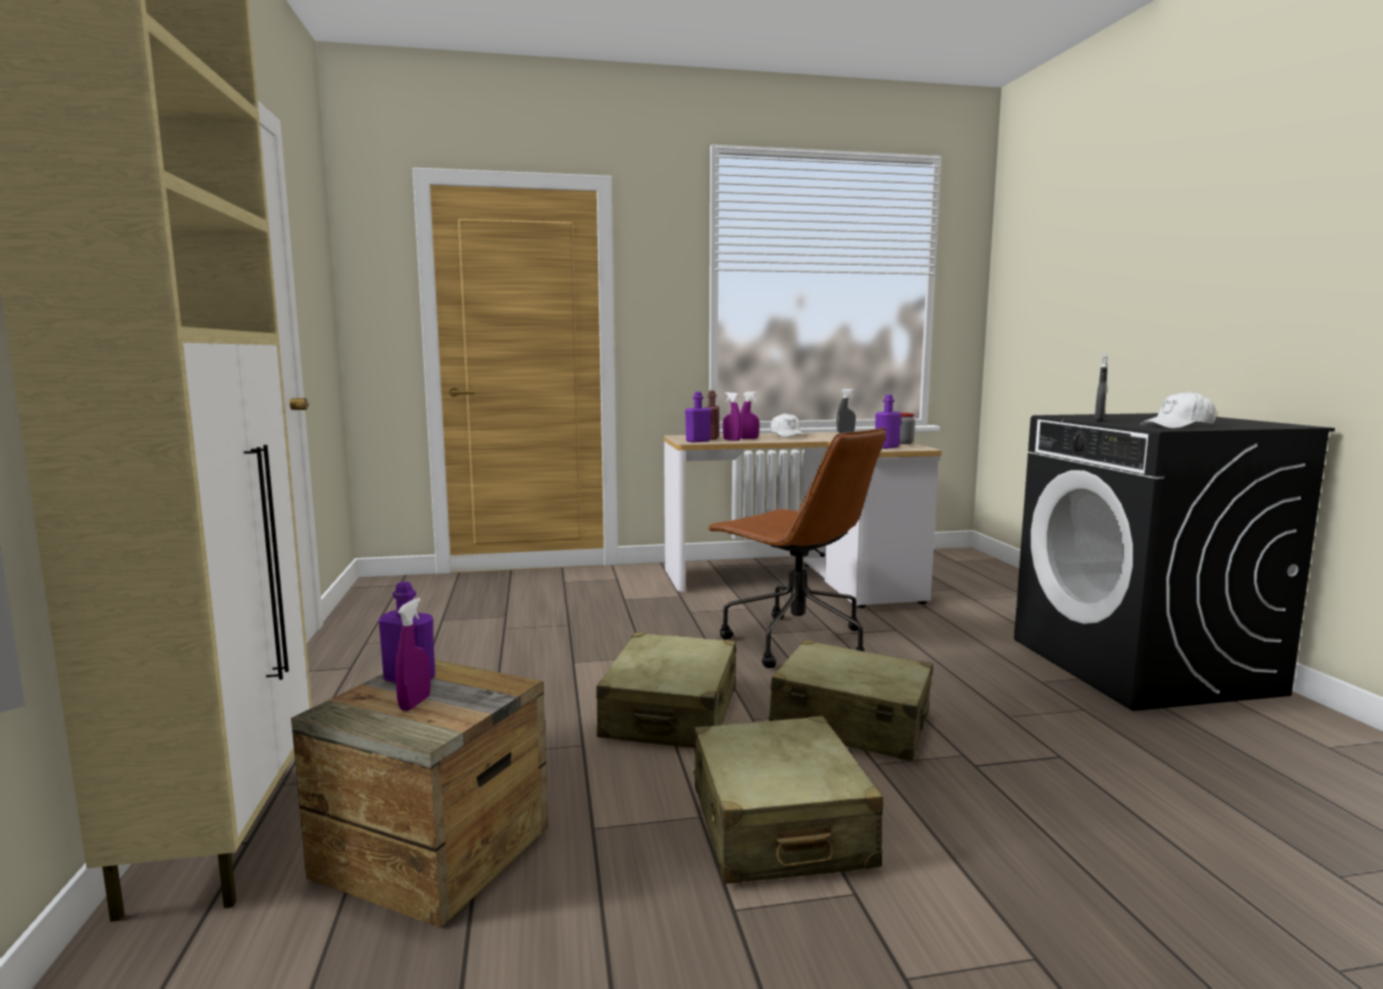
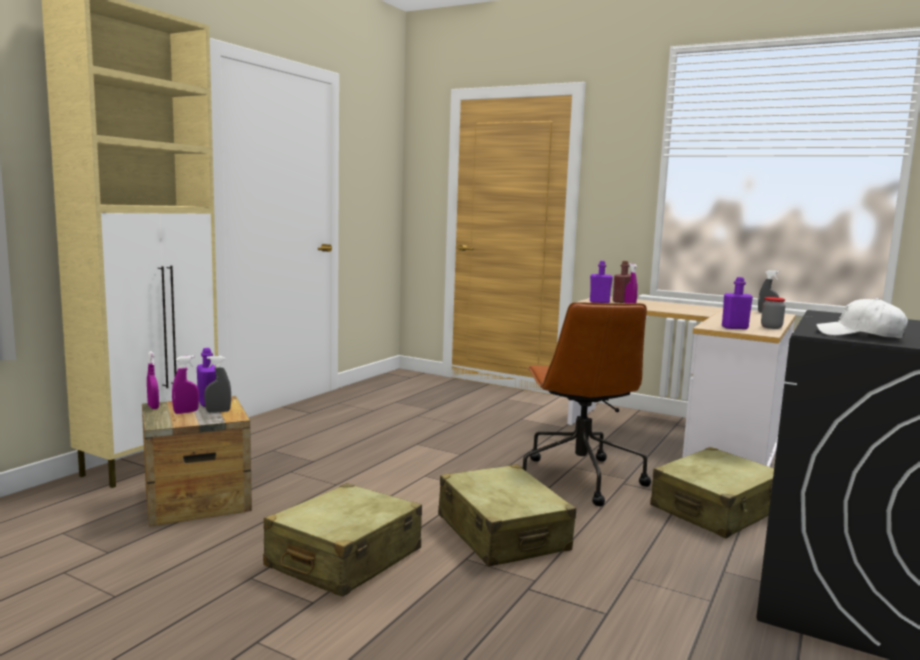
camera: 40 degrees right, 0 degrees up
(671, 713) = (410, 487): beige suitcase -> beige suitcase (715, 509)
(748, 438) = (649, 306): purple spray bottle -> purple spray bottle (153, 407)
(787, 435) = (698, 308): white cap -> none
(1099, 420) = (825, 321): grey spray bottle -> grey spray bottle (218, 411)

